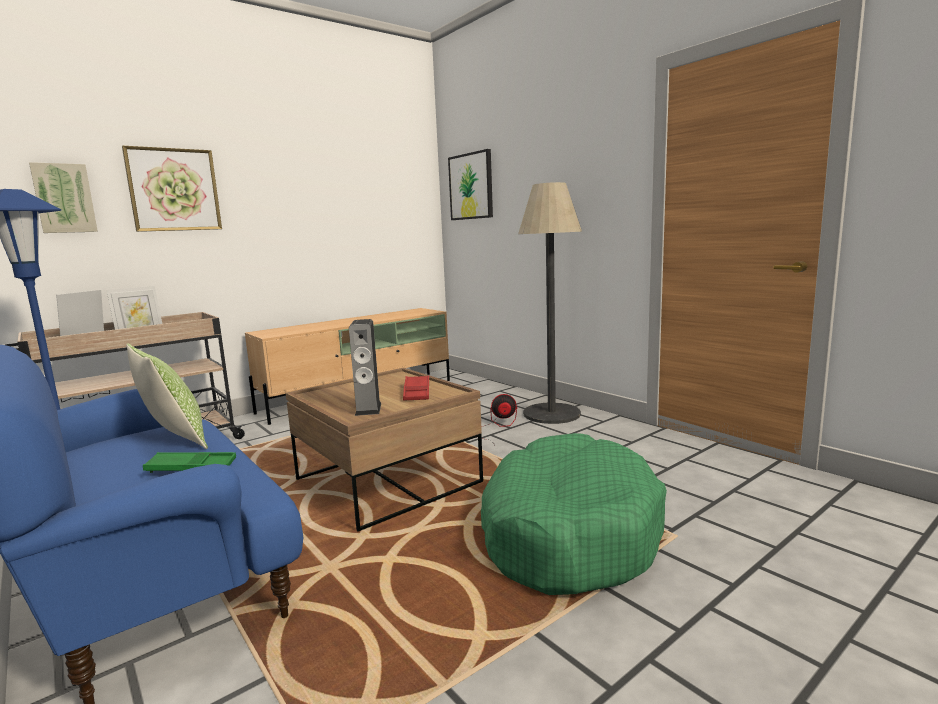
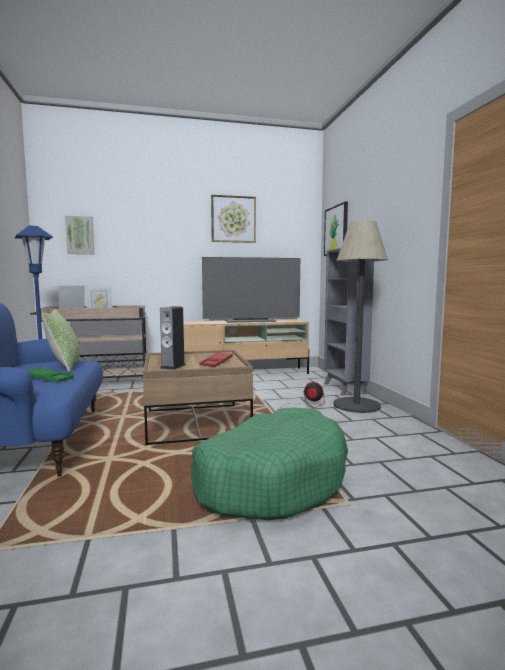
camera: 25 degrees right, 5 degrees down
(174, 190) = (138, 231): picture -> picture (233, 219)
(368, 318) = (250, 321): none -> television
(515, 394) = (345, 389): none -> grey bookcase

